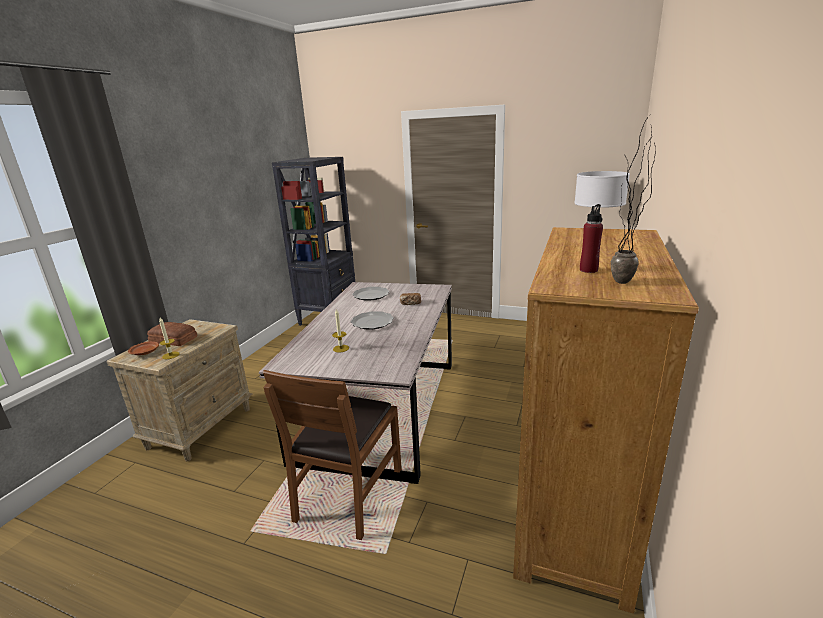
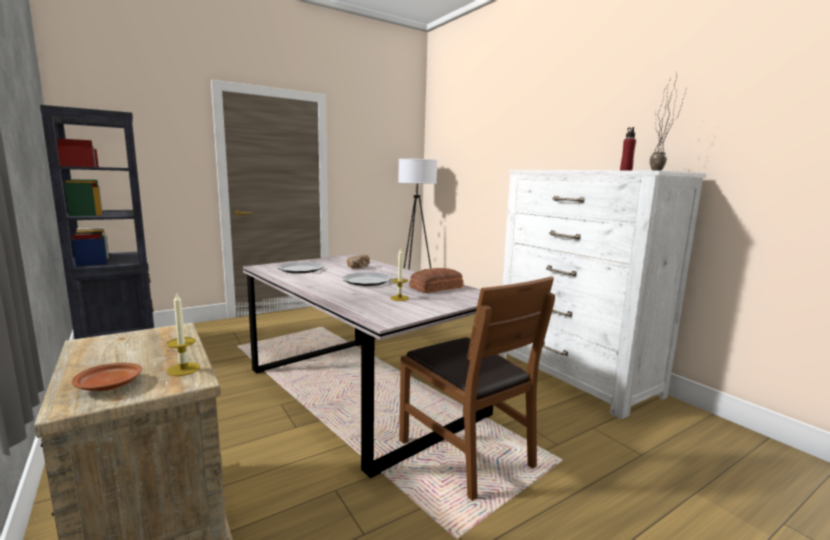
camera: 55 degrees left, 10 degrees down
(173, 340) = (121, 360): bread -> bread (437, 287)
(574, 508) = (574, 375): brown dresser -> white dresser

